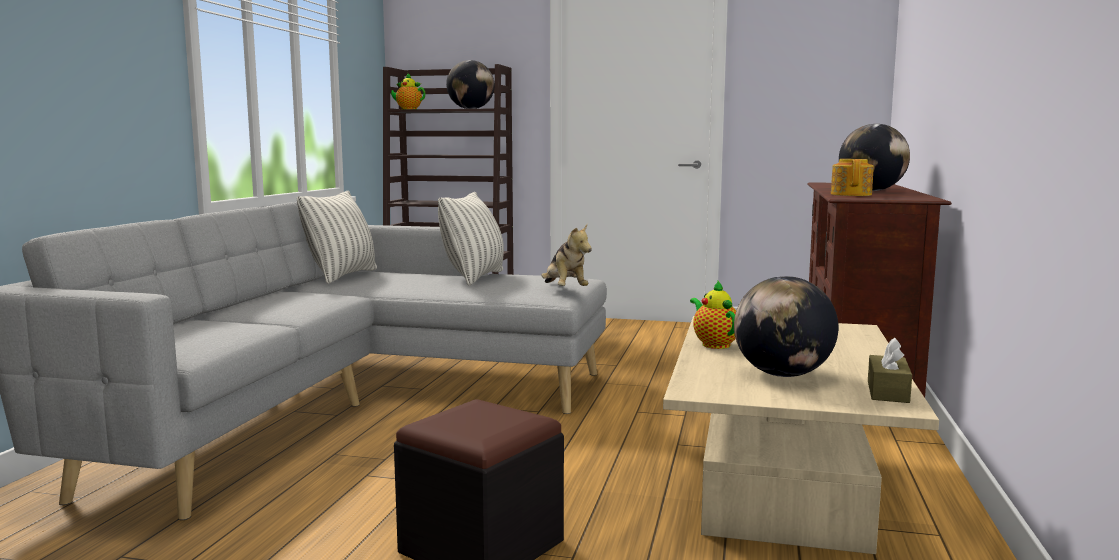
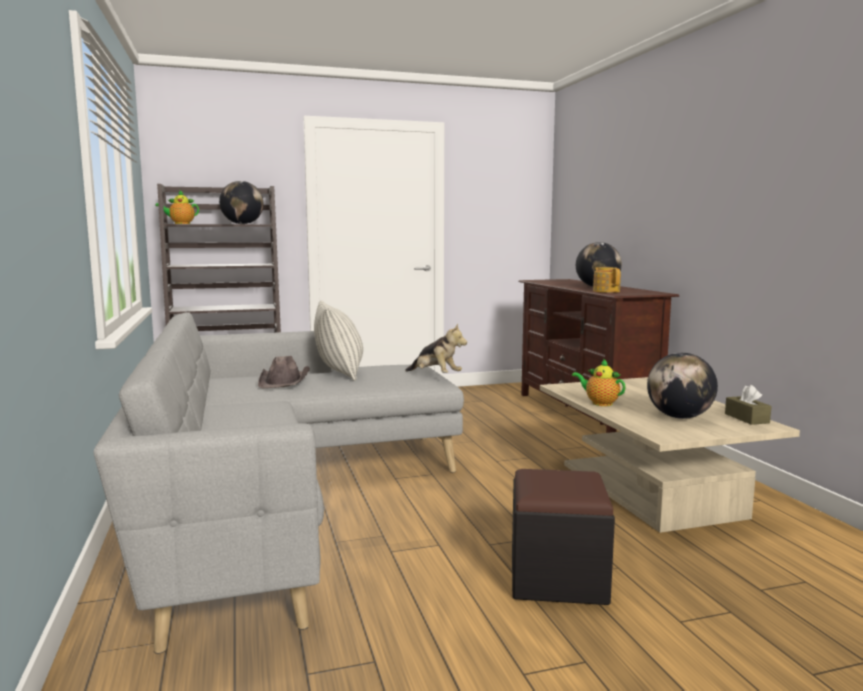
camera: 30 degrees left, 0 degrees up
(342, 276) = (222, 384): pillow -> none
(401, 279) = (284, 381): none -> brown hat

